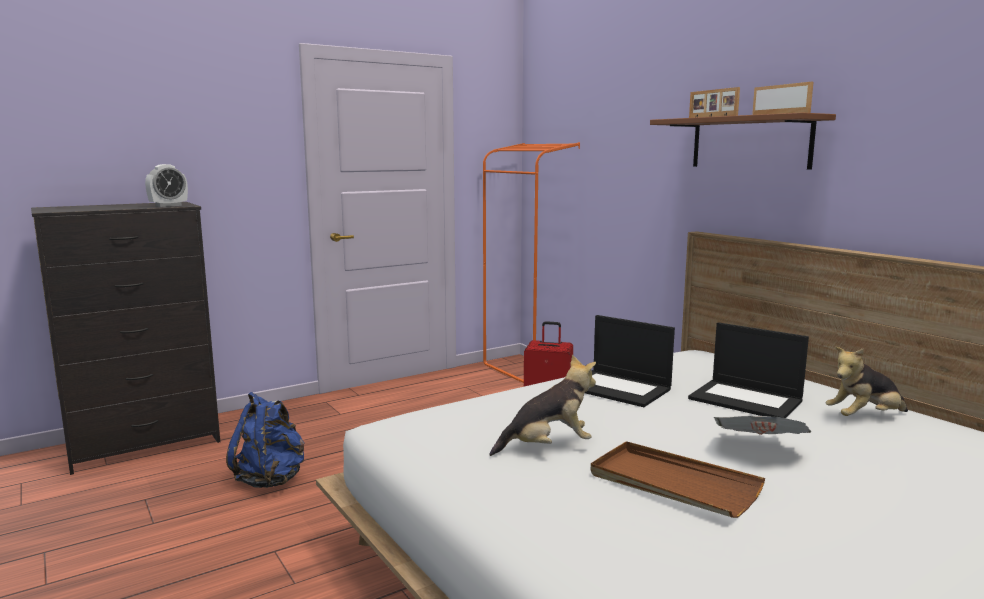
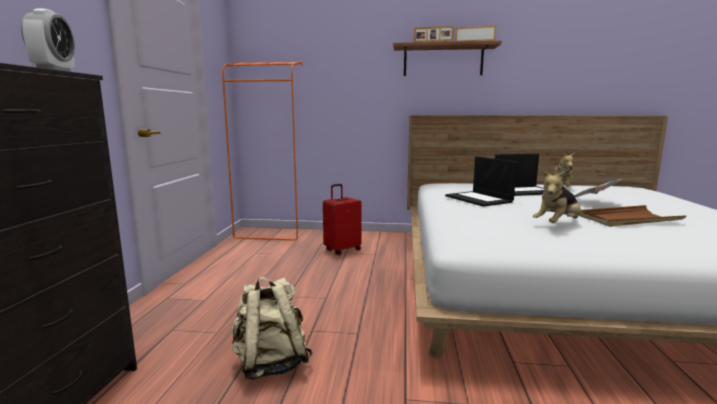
camera: 50 degrees left, 0 degrees up
(271, 479) = (270, 364): blue backpack -> beige backpack
(548, 447) = (557, 224): plush toy -> plush toy turned 150 degrees counterclockwise
(619, 388) = (479, 199): laptop -> laptop turned 75 degrees clockwise

